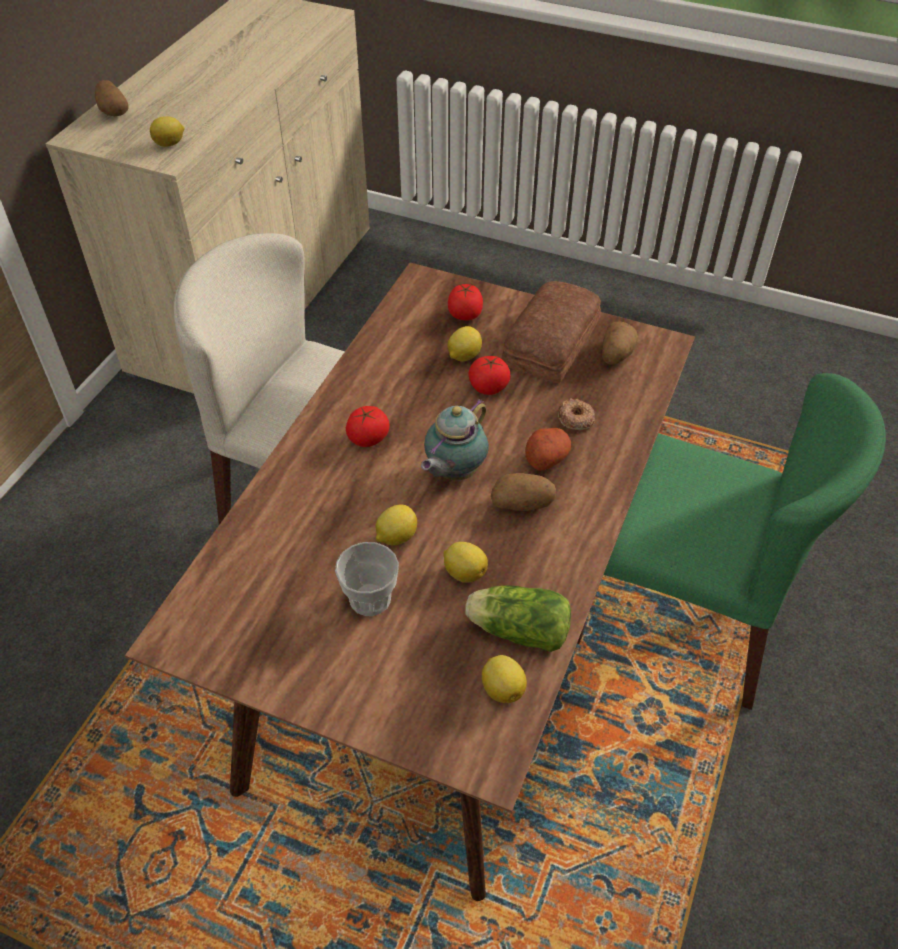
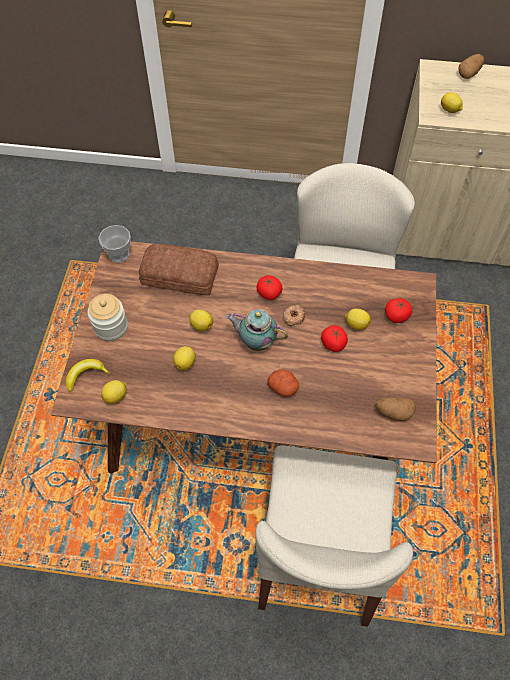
camera: 75 degrees right, 10 degrees up
(347, 675) = (111, 327): none -> jar
(370, 598) = (158, 324): cup -> cup (119, 254)
(442, 733) = (86, 375): none -> banana
(516, 629) = (153, 395): lettuce -> none
(522, 504) = (242, 381): potato -> none
(554, 342) = (391, 372): bread -> bread (180, 276)
(575, 418) = (323, 398): donut -> donut (293, 317)
(681, 613) = (319, 555): green chair -> beige chair

